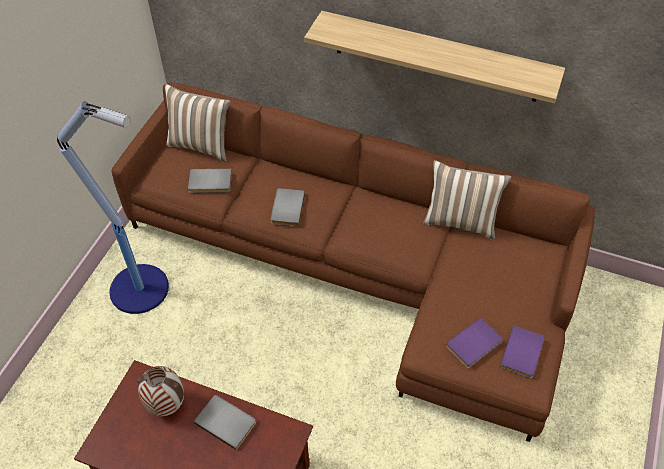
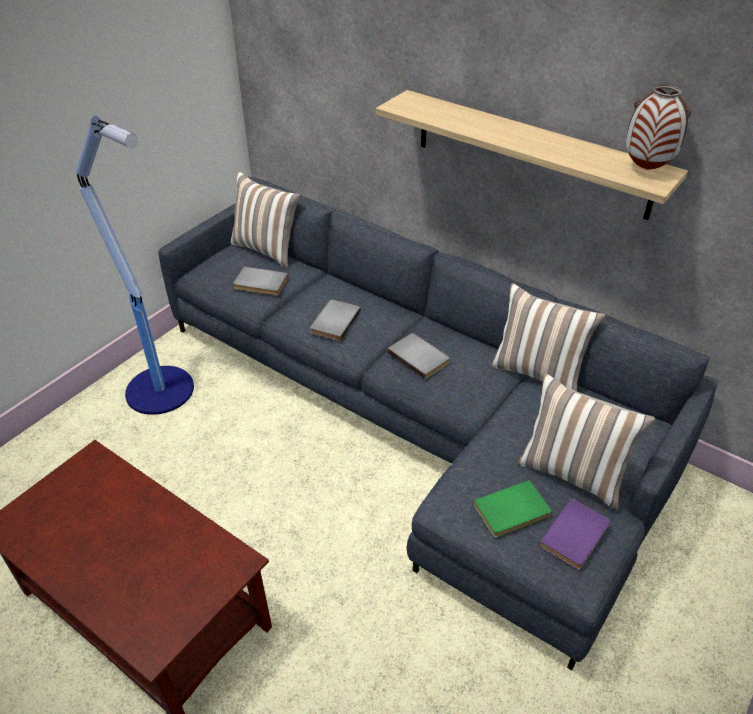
camera: 15 degrees right, 10 degrees down
(167, 405) = (107, 495): vase -> vase (647, 169)
(226, 421) = (166, 529): grey book -> grey book (420, 356)
(364, 269) = (418, 419): brown sofa -> grey sofa
(475, 345) = (513, 512): purple book -> green book
(508, 303) = (573, 473): none -> pillow

